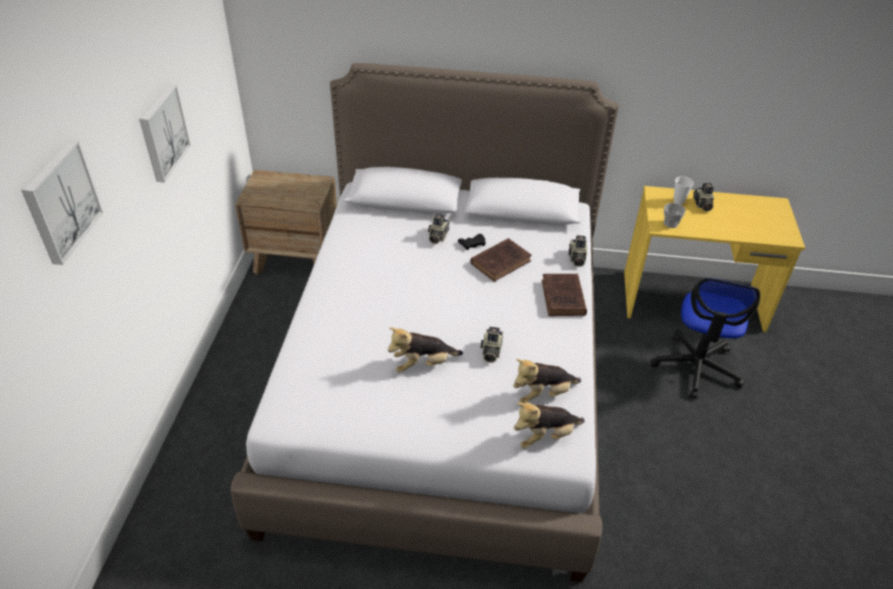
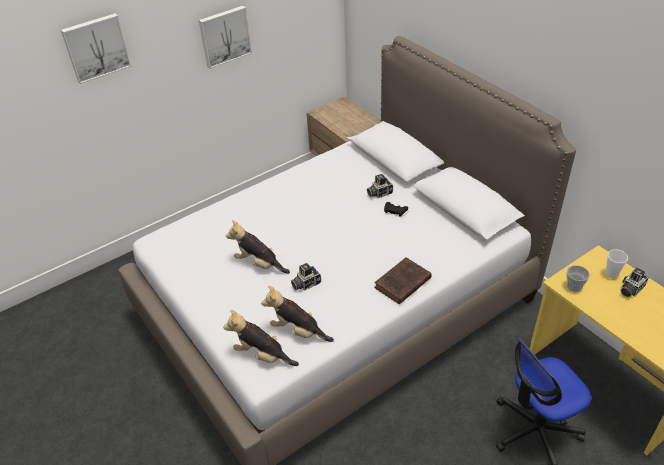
camera: 50 degrees right, 0 degrees up
(502, 262) = (397, 234): brown book -> none
(576, 258) = (453, 264): camera -> none

